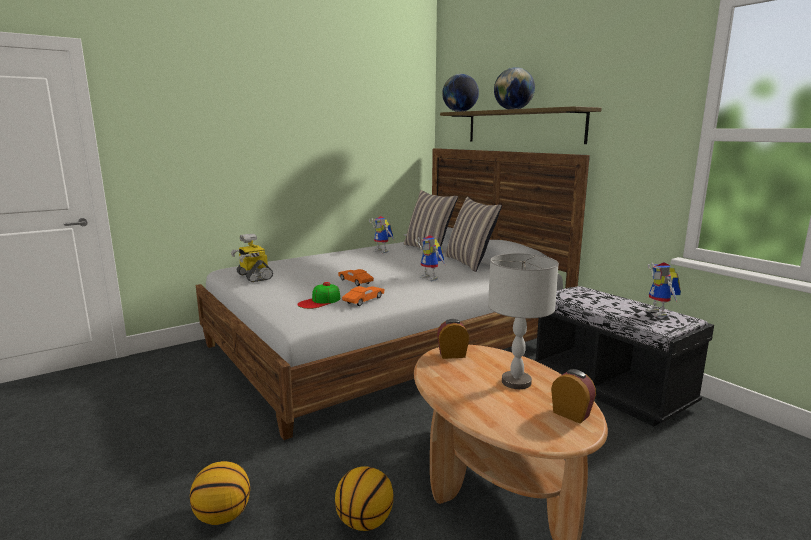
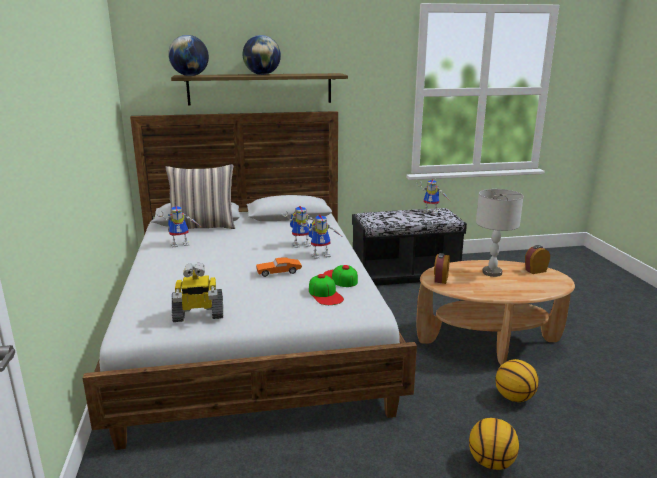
camera: 65 degrees left, 5 degrees up
(364, 301) = (340, 278): orange toy car -> cap
(413, 287) = (321, 255): none -> toy robot
(470, 263) = (274, 224): pillow -> none

